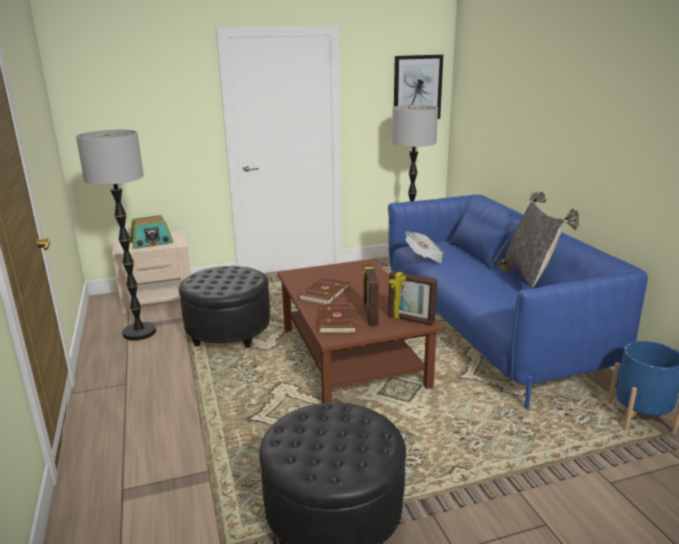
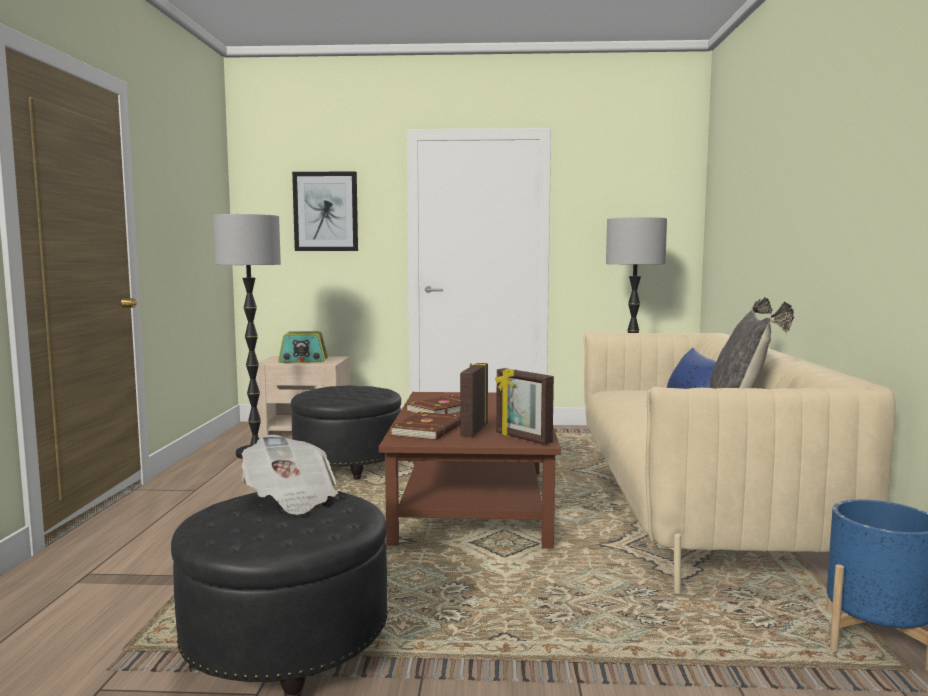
camera: 20 degrees right, 15 degrees down
(417, 88) = (654, 204): picture -> picture (325, 211)
(424, 257) = (613, 397): newspaper -> newspaper (290, 498)
(487, 328) = (691, 504): blue sofa -> beige sofa

